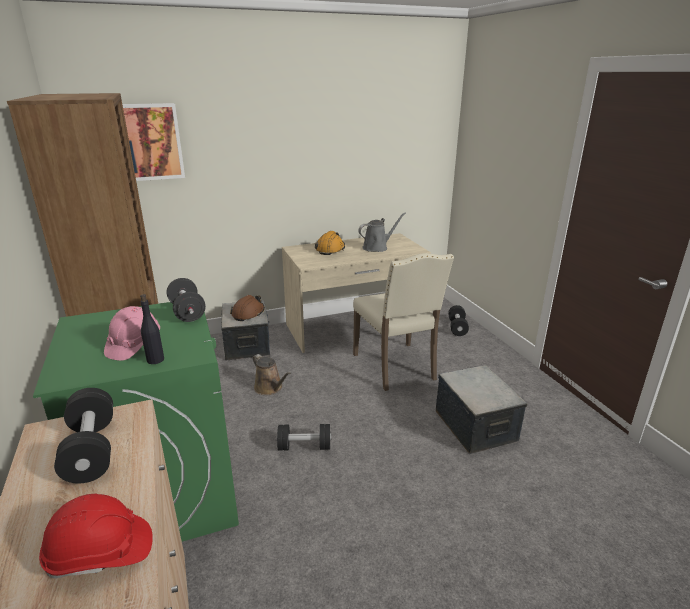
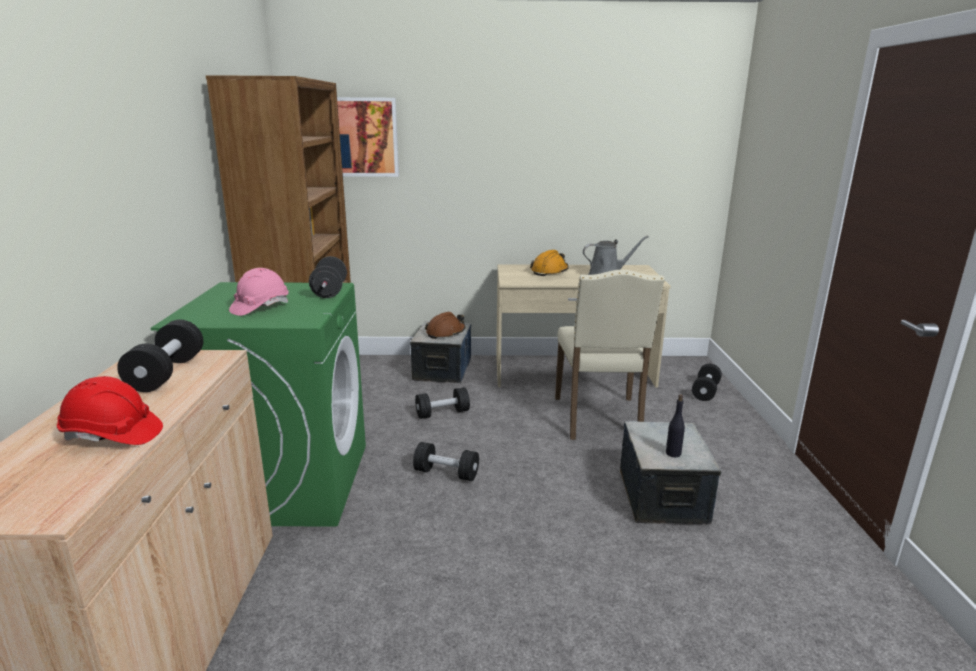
camera: 20 degrees right, 5 degrees down
(155, 360) = (267, 319): black bottle -> black bottle (673, 453)
(270, 388) = (442, 413): brown watering can -> black dumbbell

